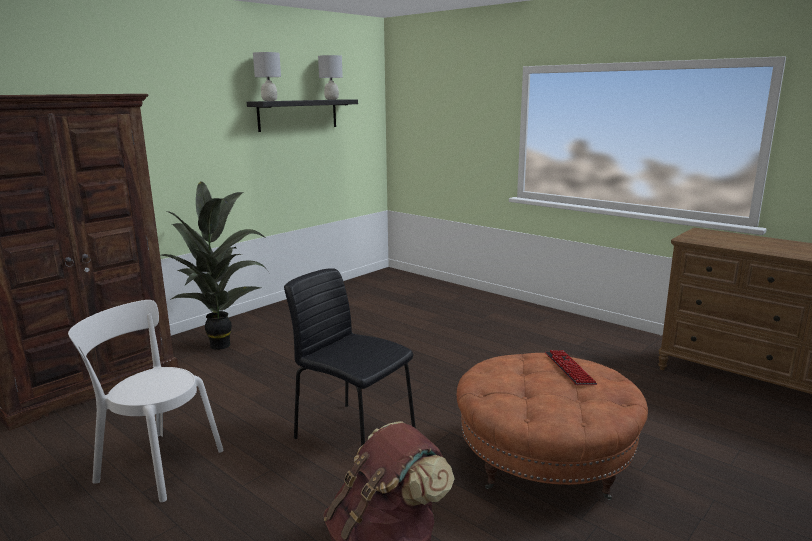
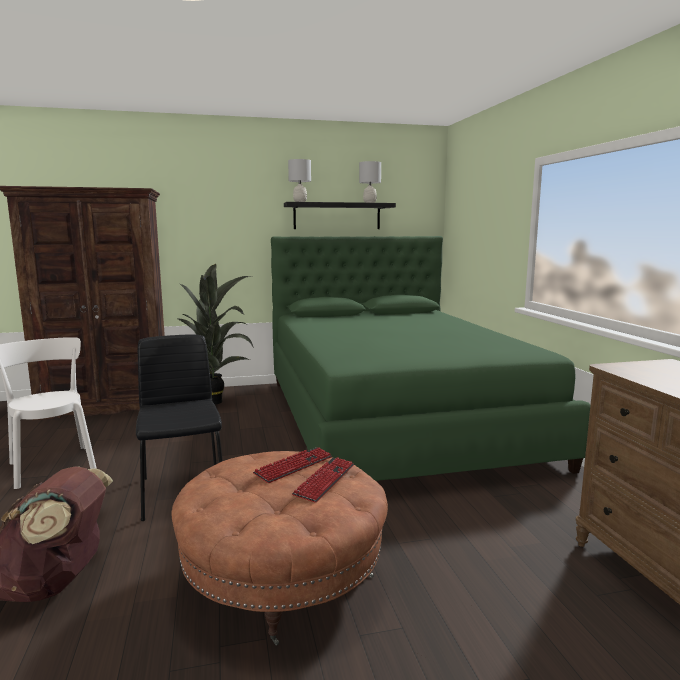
camera: 35 degrees right, 5 degrees down
(421, 317) = (395, 419): none -> green bed
(530, 366) = (294, 466): none -> keyboard

